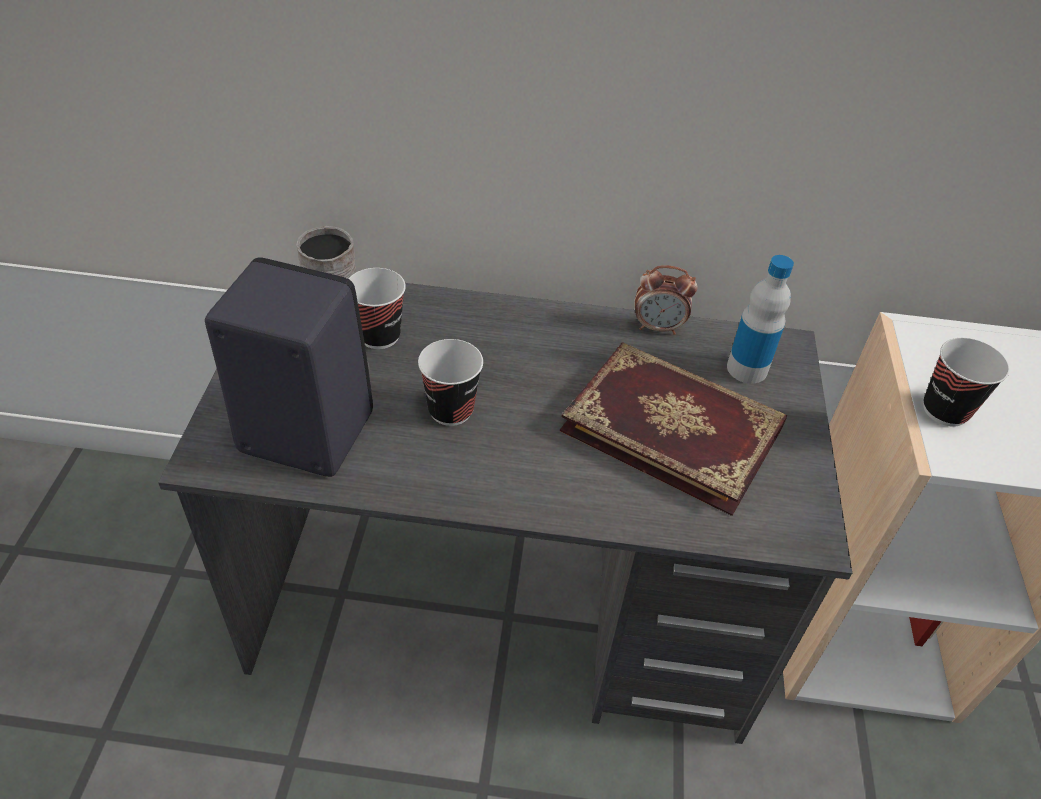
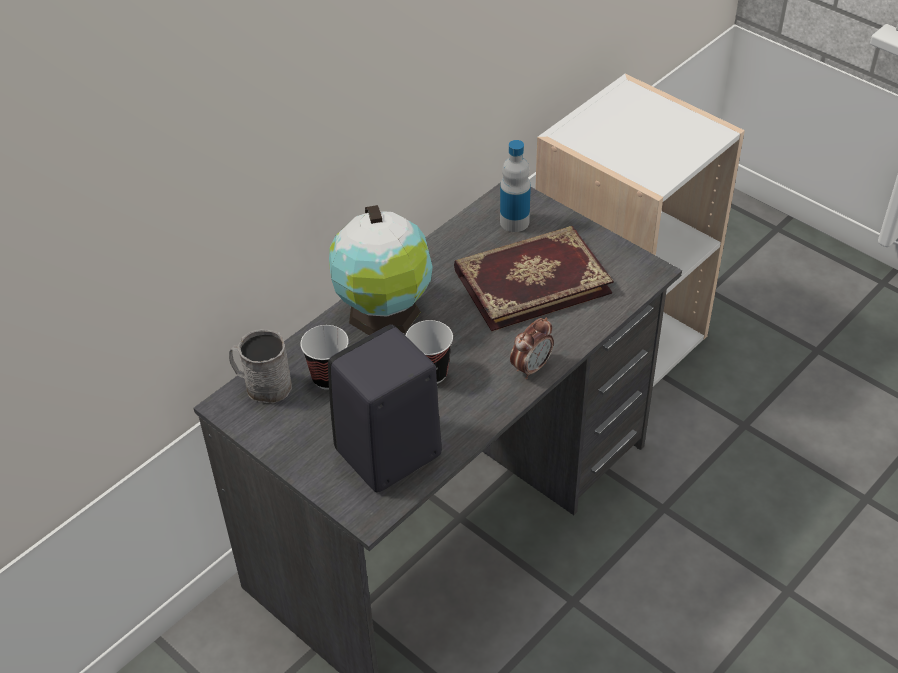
camera: 50 degrees left, 0 degrees up
(503, 334) = (385, 314): none -> globe
(658, 327) = (445, 239): alarm clock -> alarm clock (531, 367)
(945, 410) = (628, 162): cup -> none

